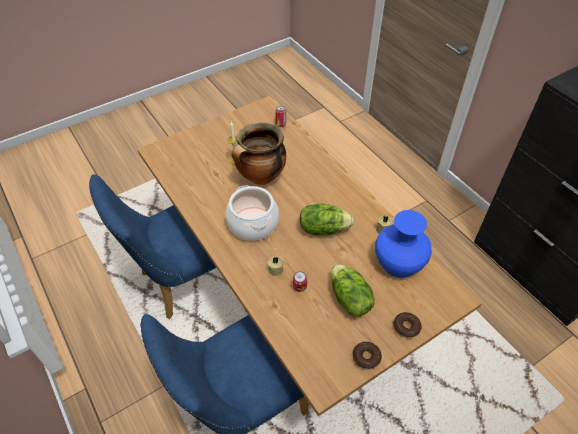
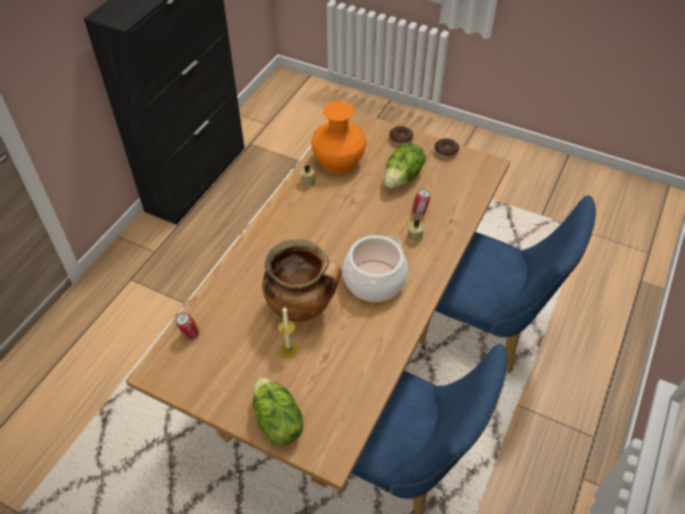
camera: 120 degrees left, 0 degrees up
(323, 228) = (338, 223): lettuce -> lettuce (276, 421)
(399, 262) = (338, 161): blue vase -> orange vase

